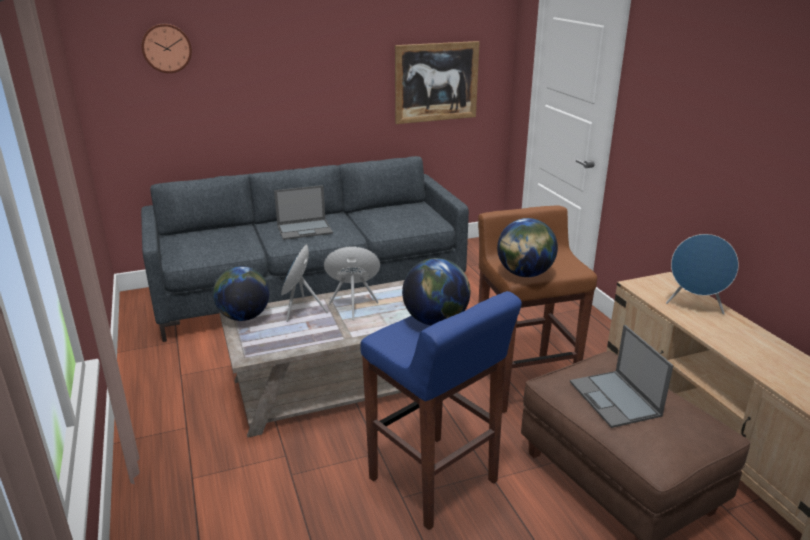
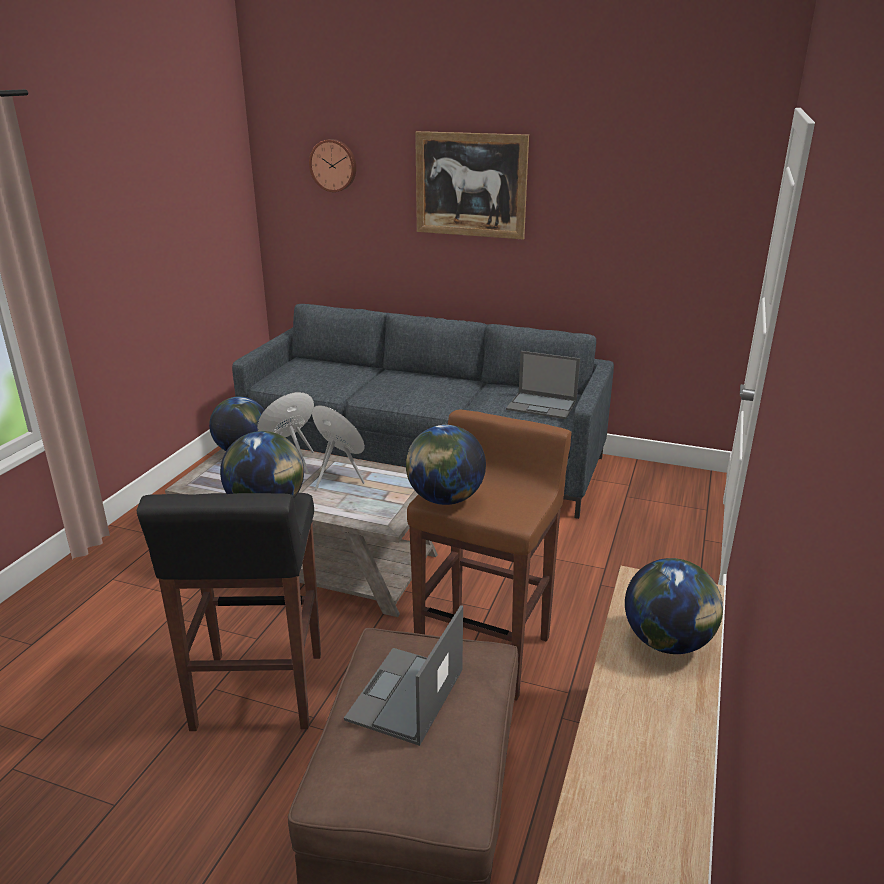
camera: 40 degrees right, 0 degrees up
(305, 229) = (410, 387): laptop -> laptop (542, 406)
(434, 481) = (258, 692): blue stool -> black stool
(436, 82) = (643, 243): picture -> picture (470, 185)
(695, 306) = (667, 642): blue speaker -> globe

